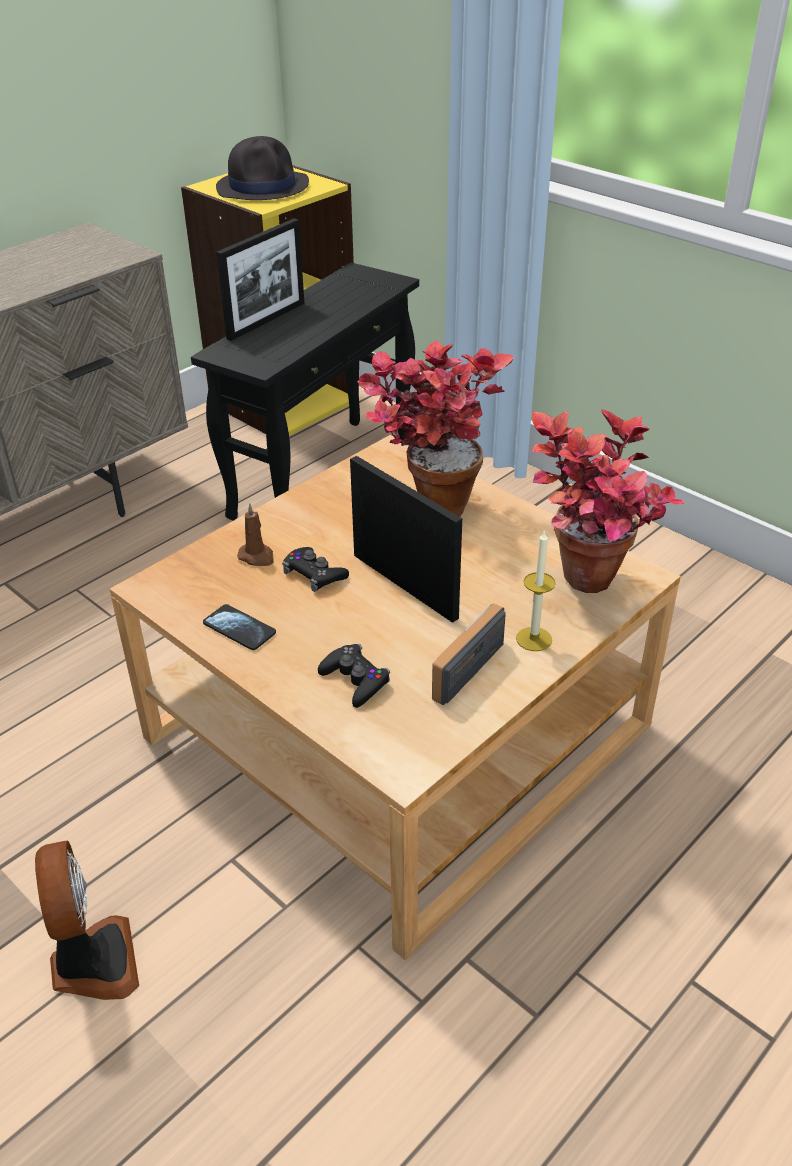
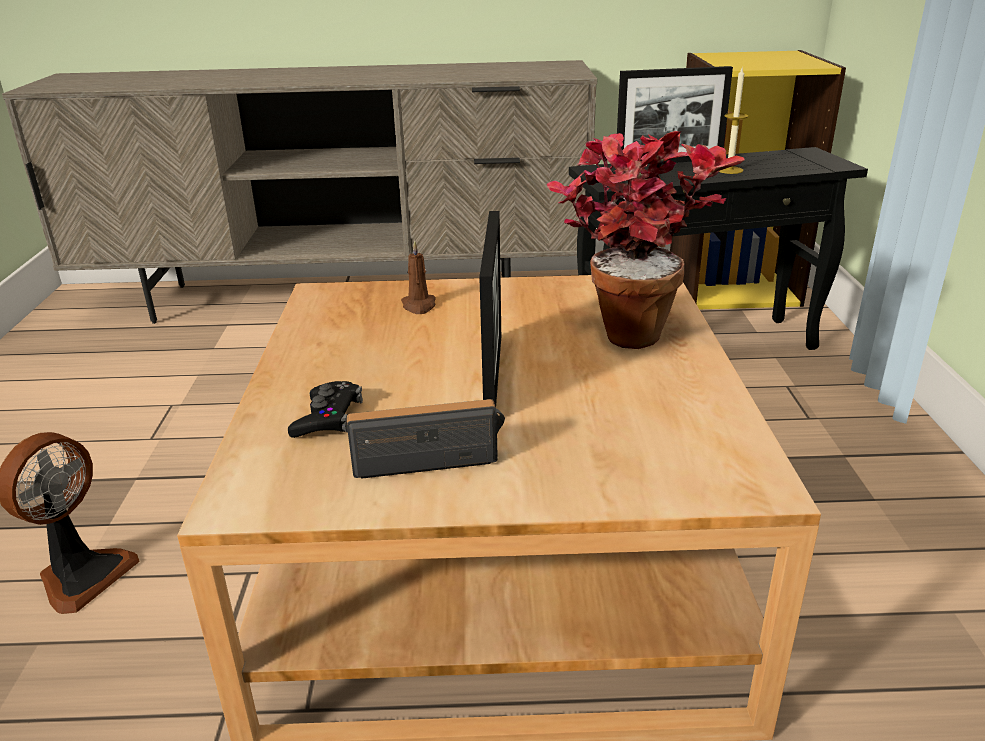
camera: 45 degrees right, 10 degrees down
(239, 629) = (320, 342): phone -> none
(263, 187) = (757, 59): black hat -> none
(314, 574) = (438, 334): black game controller -> none
(534, 639) = (536, 476): candle -> candle (729, 170)
(587, 592) = (668, 467): potted plant -> none

